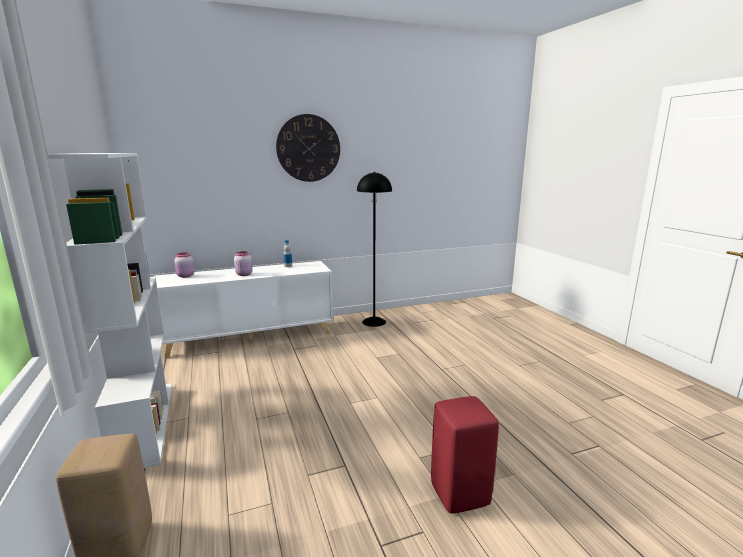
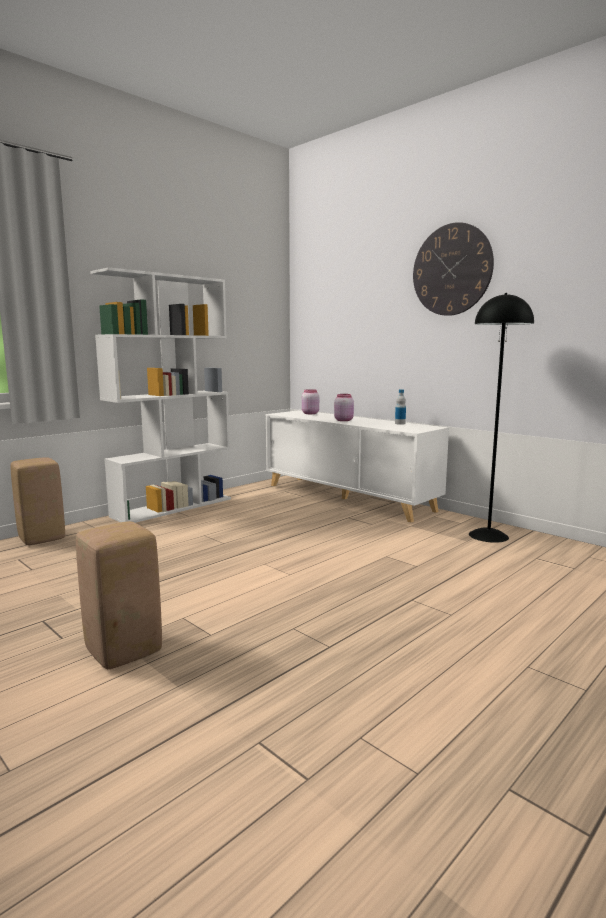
camera: 65 degrees right, 5 degrees down
(461, 495) = (123, 652): red stool -> beige stool

